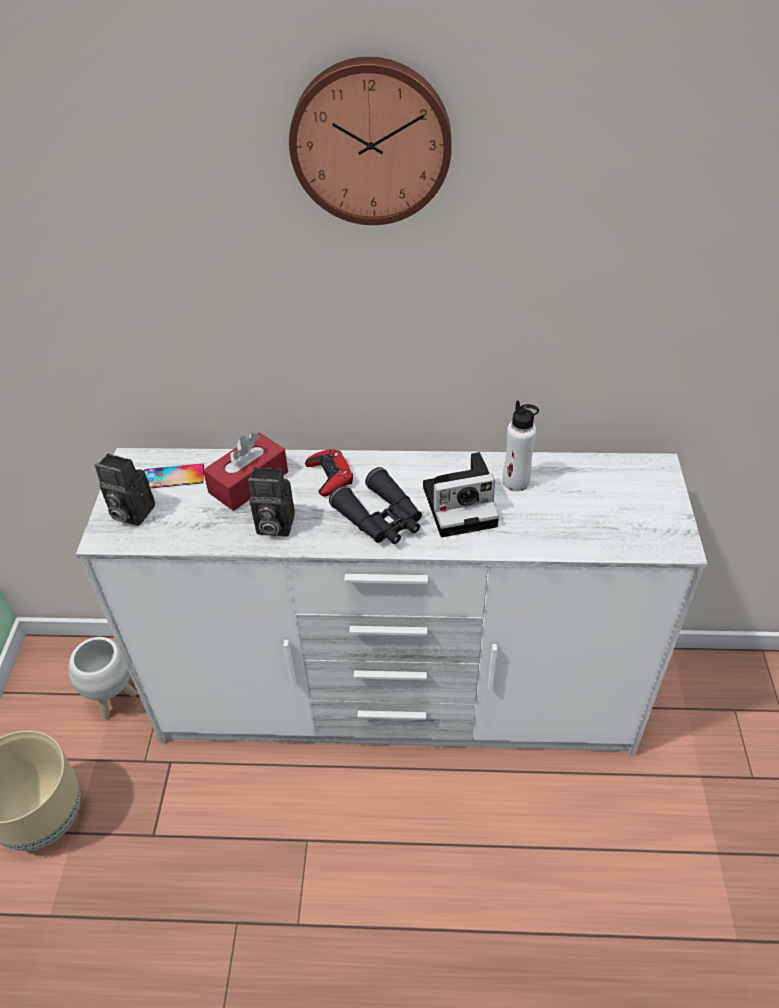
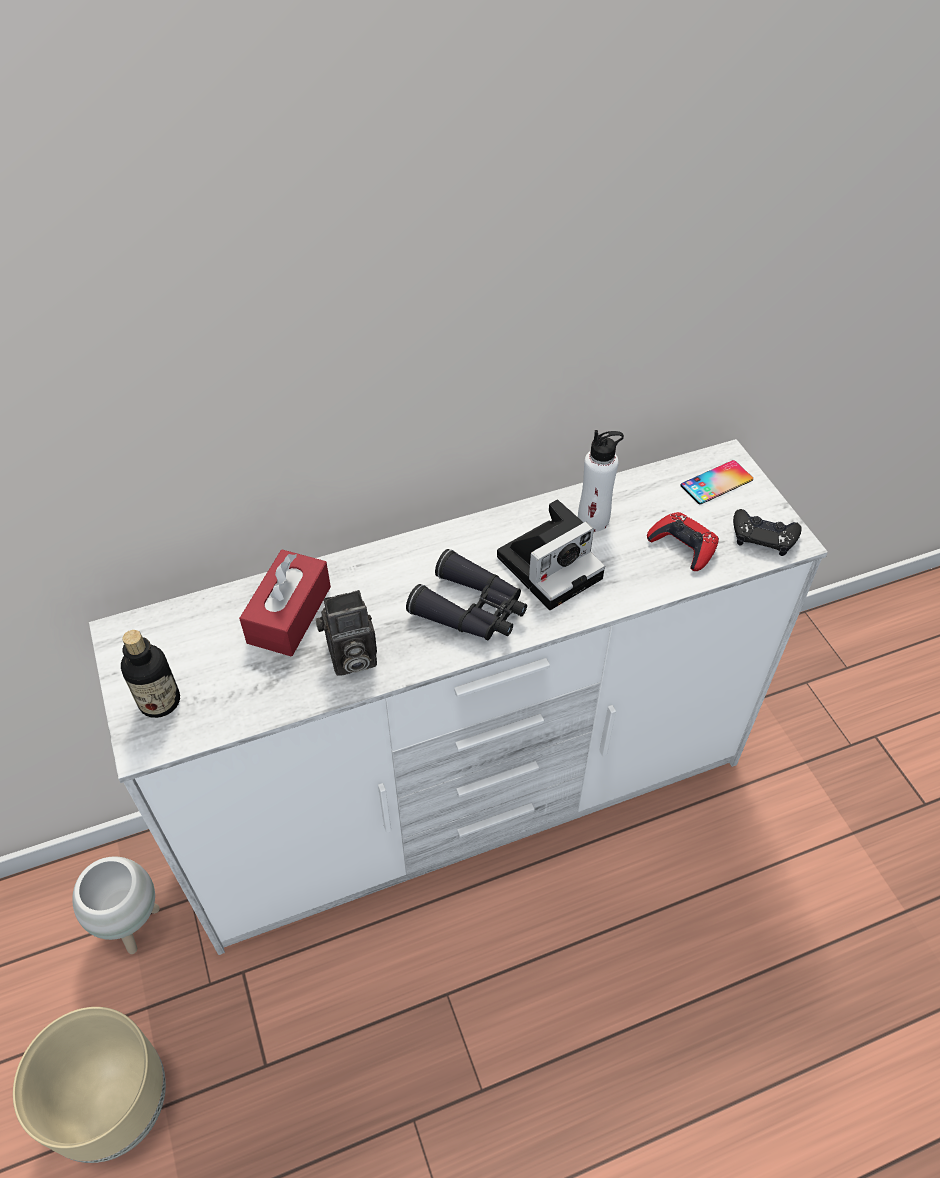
camera: 25 degrees left, 5 degrees up
(130, 513) = (160, 701): camera -> bottle
(173, 476) = (189, 637): phone -> phone (716, 482)
(330, 476) = (383, 577): red game controller -> red game controller (683, 546)
(371, 141) = (401, 160): wall clock -> none
(655, 534) = (763, 536): none -> black game controller

